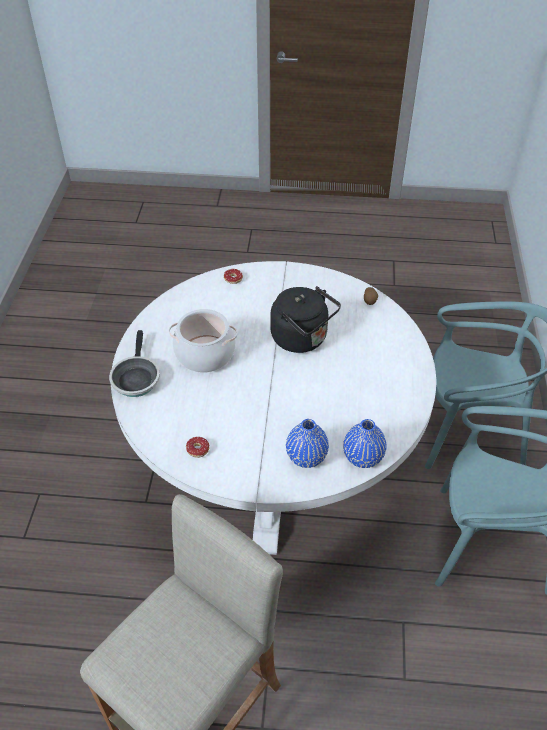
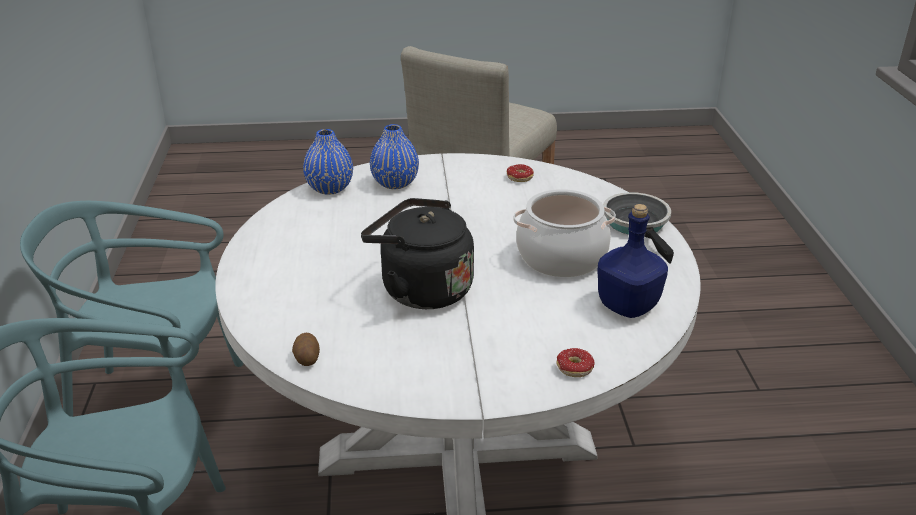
camera: 170 degrees right, 15 degrees down
(184, 311) = (629, 307): none -> blue bottle

